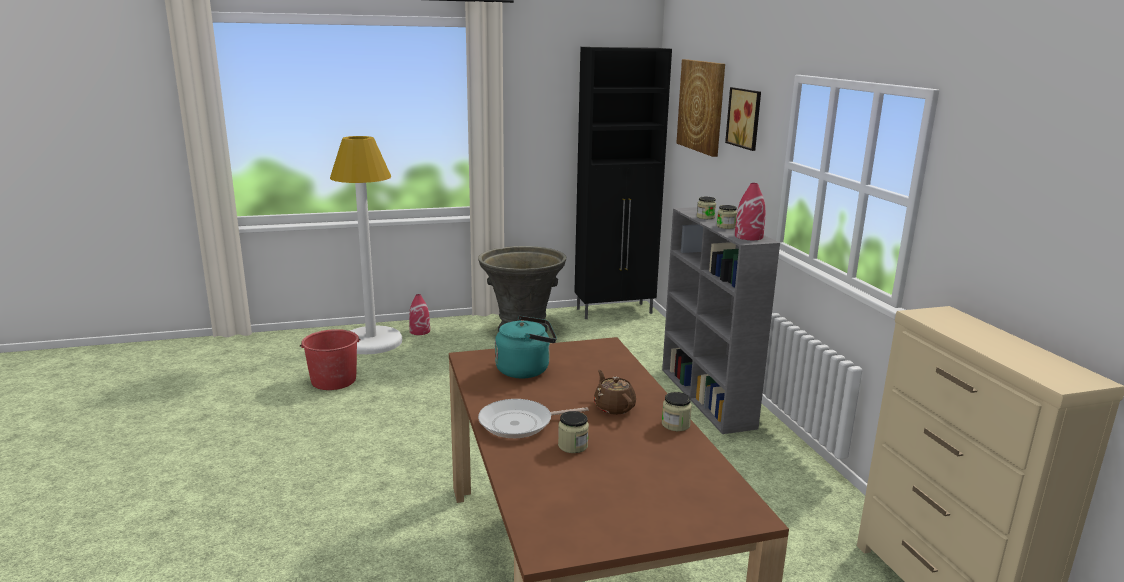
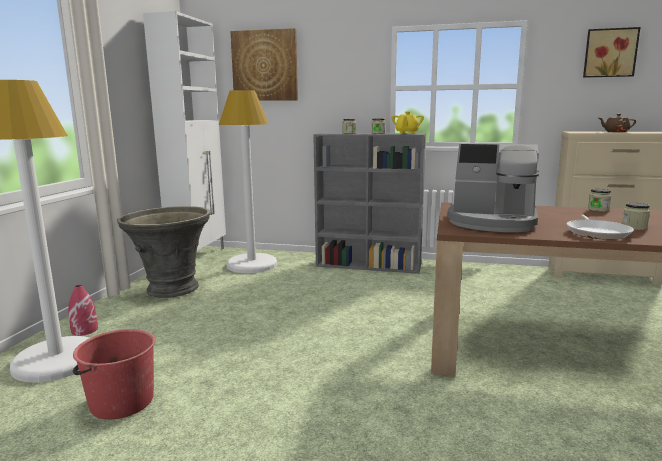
camera: 60 degrees left, 5 degrees down
(526, 370) = (492, 222): turquoise kettle -> coffee machine
(613, 407) = (569, 215): brown teapot -> brown teapot (615, 132)
(615, 311) = (199, 256): black cabinet -> white cabinet
(623, 340) = (252, 265): none -> white floor lamp
(746, 118) = (333, 65): picture -> picture (610, 53)
(748, 236) = (406, 133): red vase -> yellow teapot

